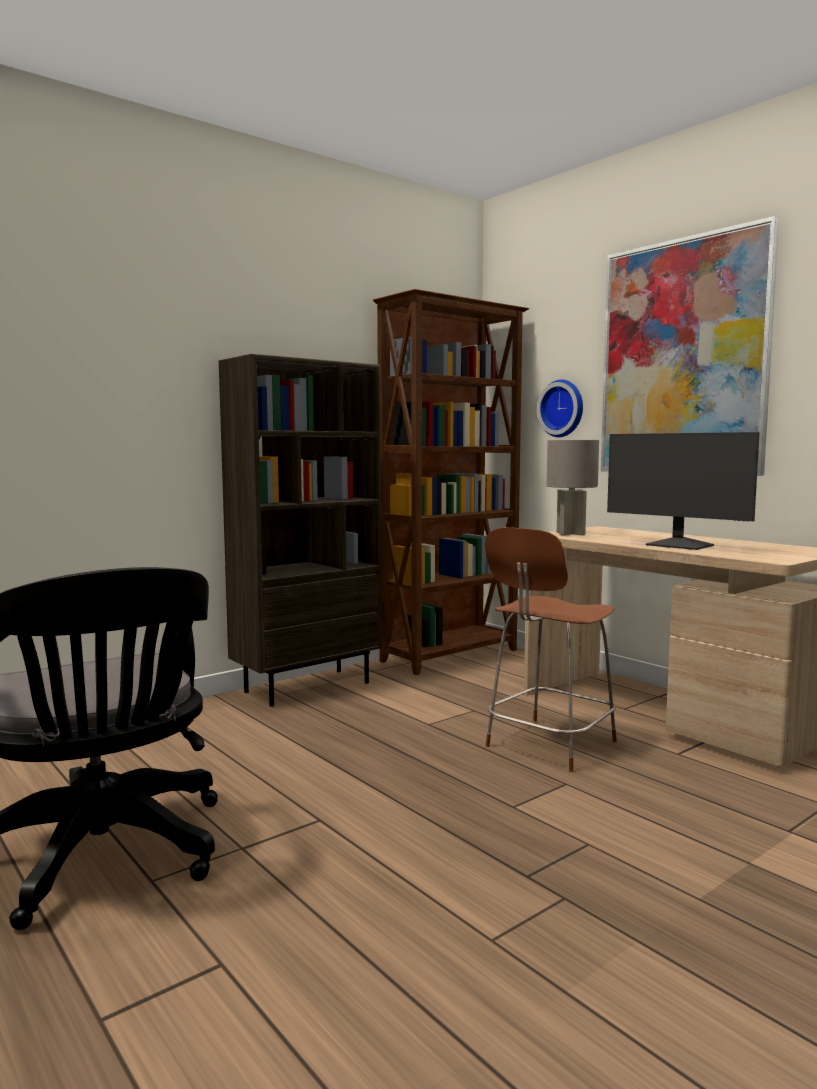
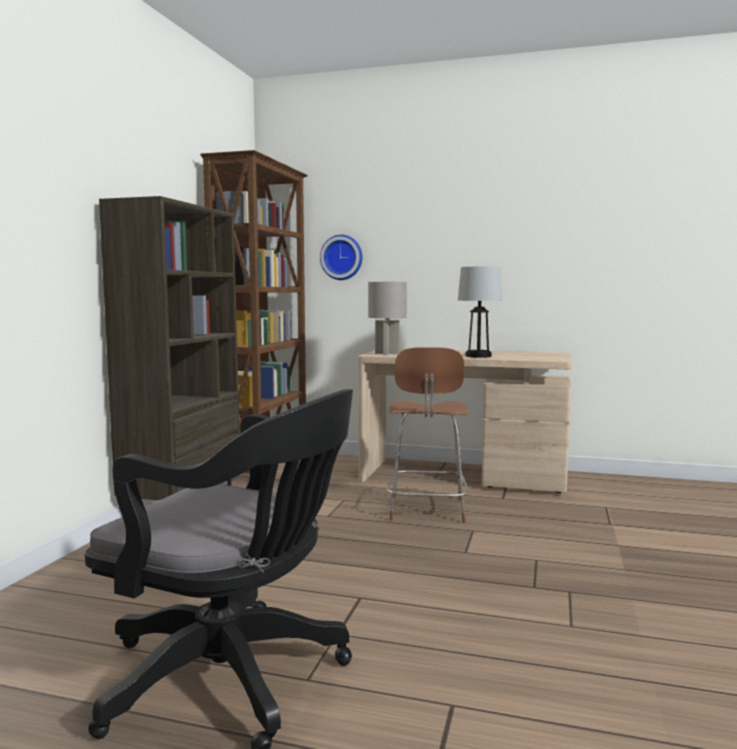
camera: 35 degrees left, 0 degrees up
(679, 545) = (478, 356): monitor -> table lamp
(682, 357) = (443, 224): picture -> none

